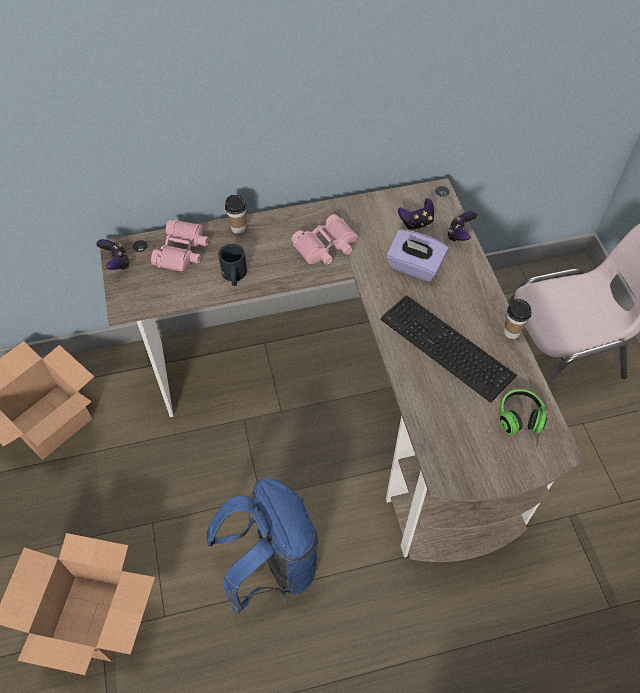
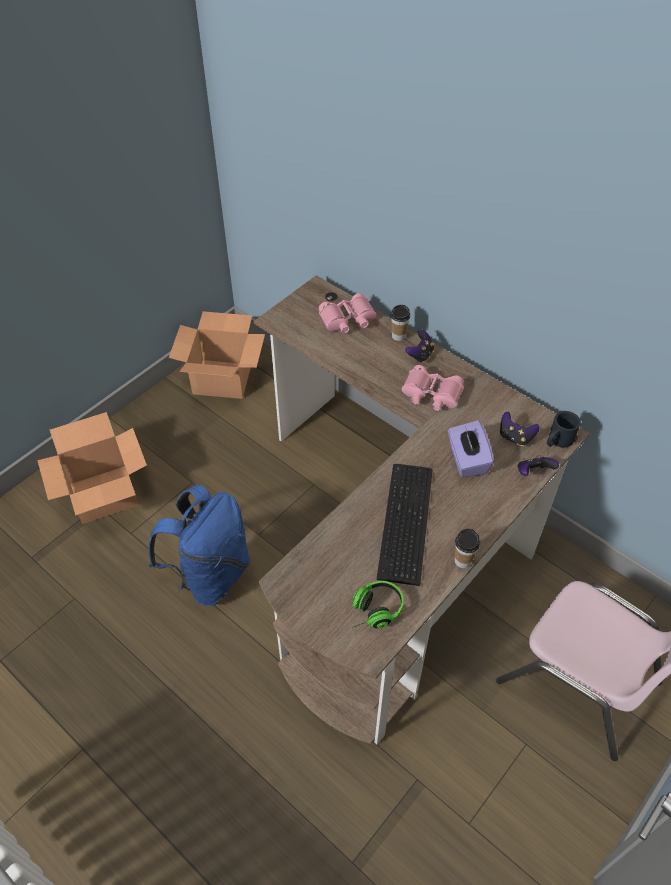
camera: 55 degrees right, 5 degrees down
(117, 263) = (305, 294): game controller -> game controller (420, 355)
(234, 276) = (352, 359): black mug -> black mug (557, 440)

